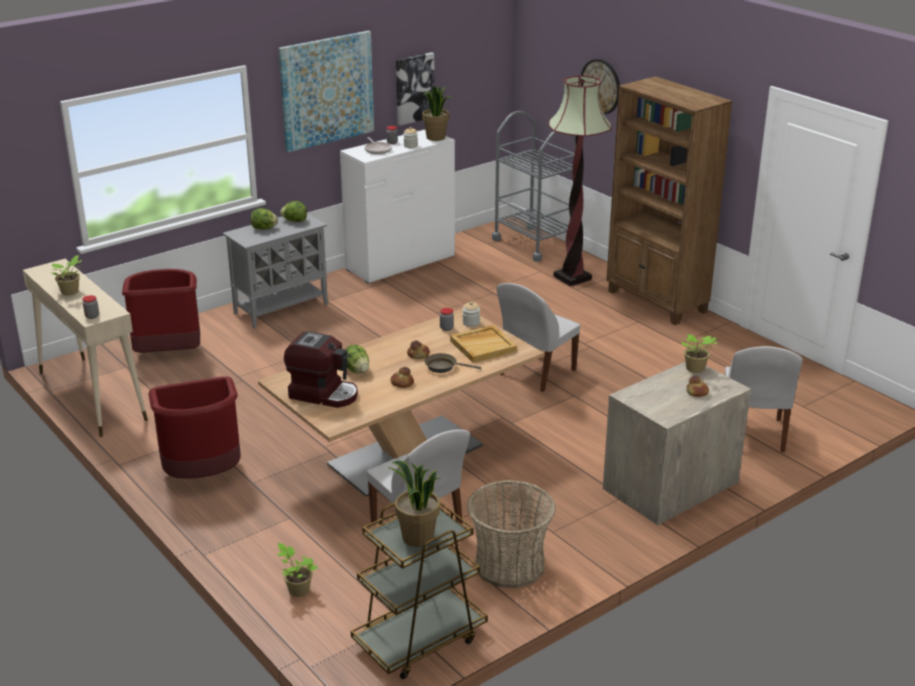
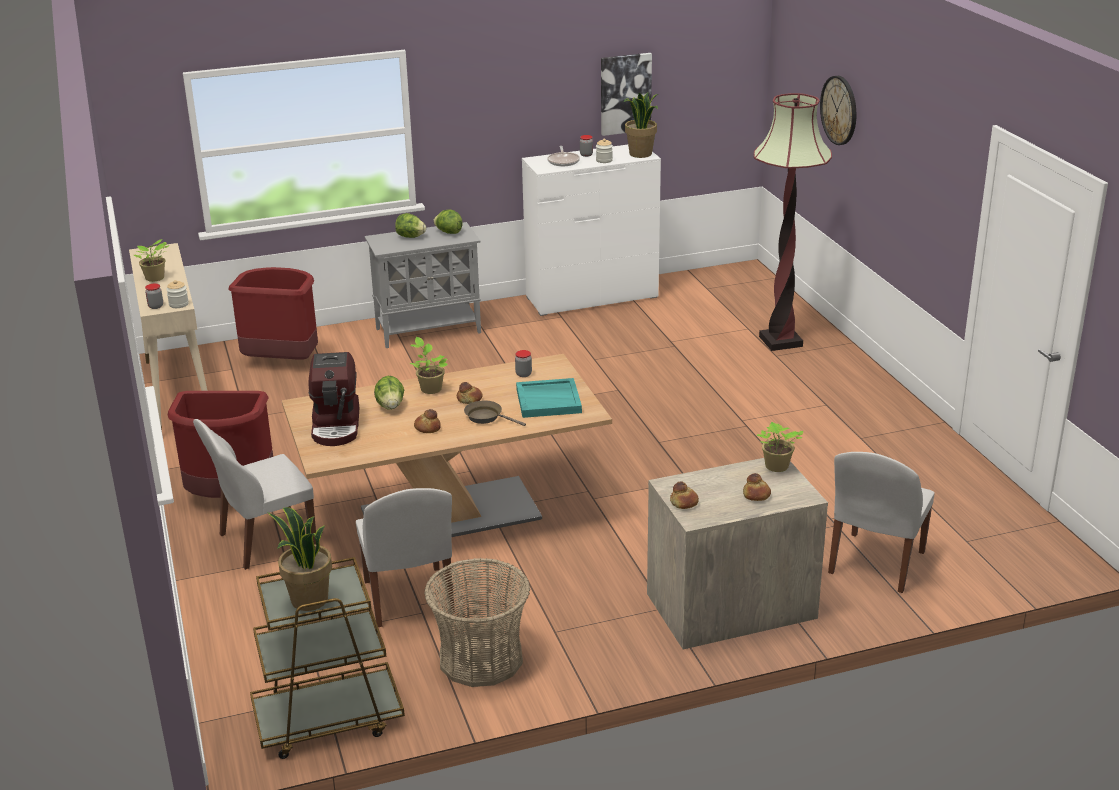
camera: 20 degrees right, 0 degrees up
(297, 590) = (241, 637): potted plant -> potted plant (430, 388)
(324, 394) = (337, 426): coffee machine -> coffee machine turned 45 degrees clockwise
(327, 90) = (508, 87): picture -> none
(471, 323) = (555, 372): jar -> jar (178, 304)
(483, 346) = (549, 400): beige tray -> turquoise tray
(534, 243) = (761, 295): grey cart -> none
(535, 373) = (660, 446): white chair -> white chair (264, 541)
(648, 407) = (683, 503): none -> bread
(657, 302) = (865, 385): brown bookcase -> none

